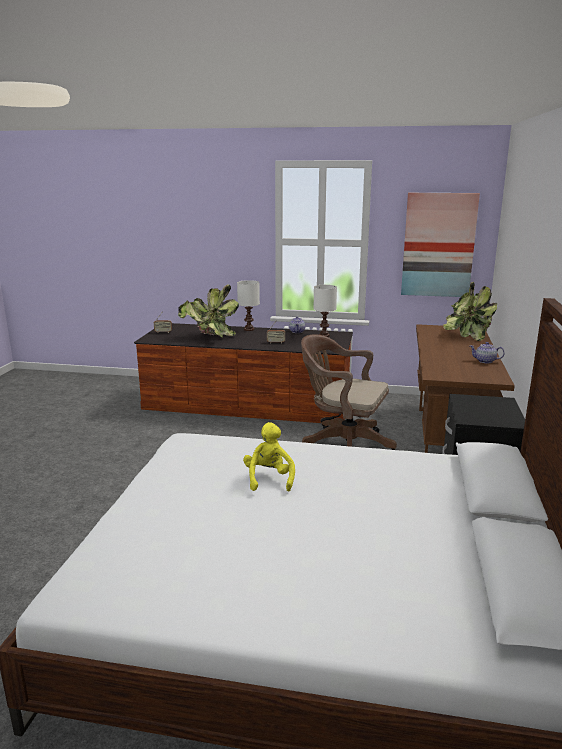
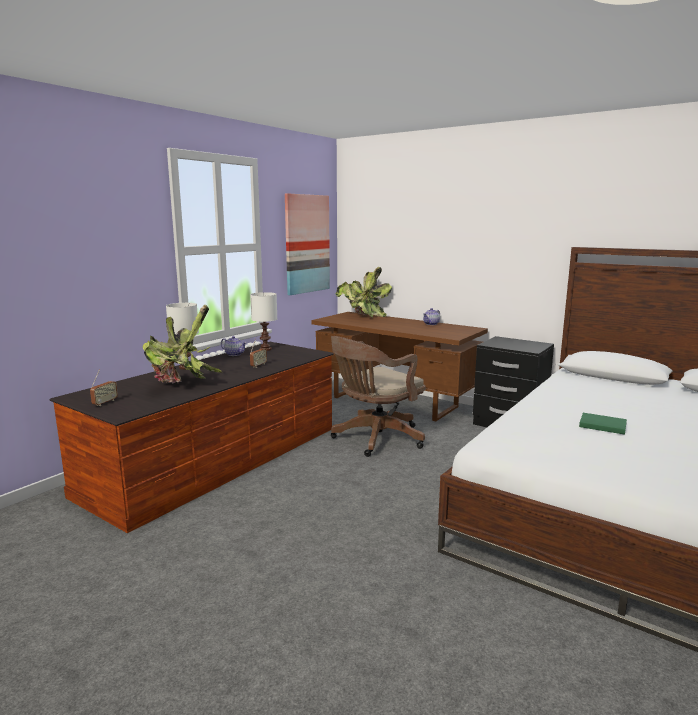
camera: 65 degrees left, 5 degrees down
(269, 479) = (601, 425): yellow plush toy -> green book

